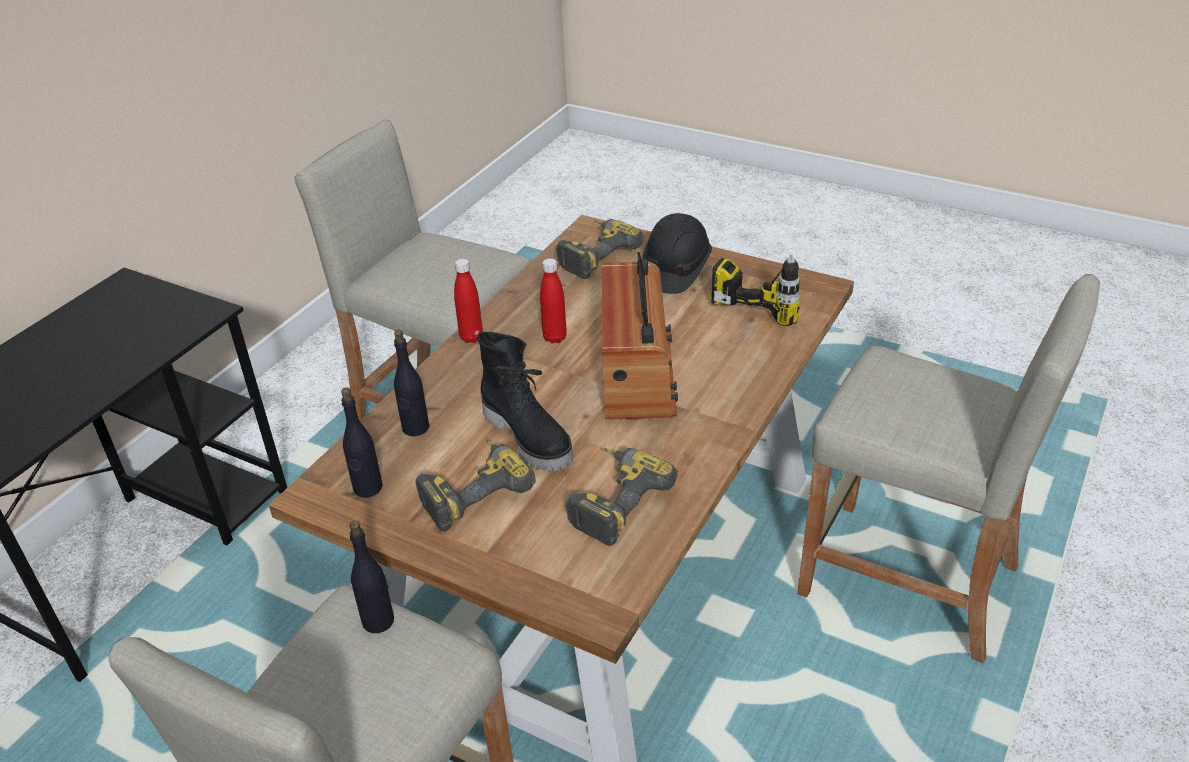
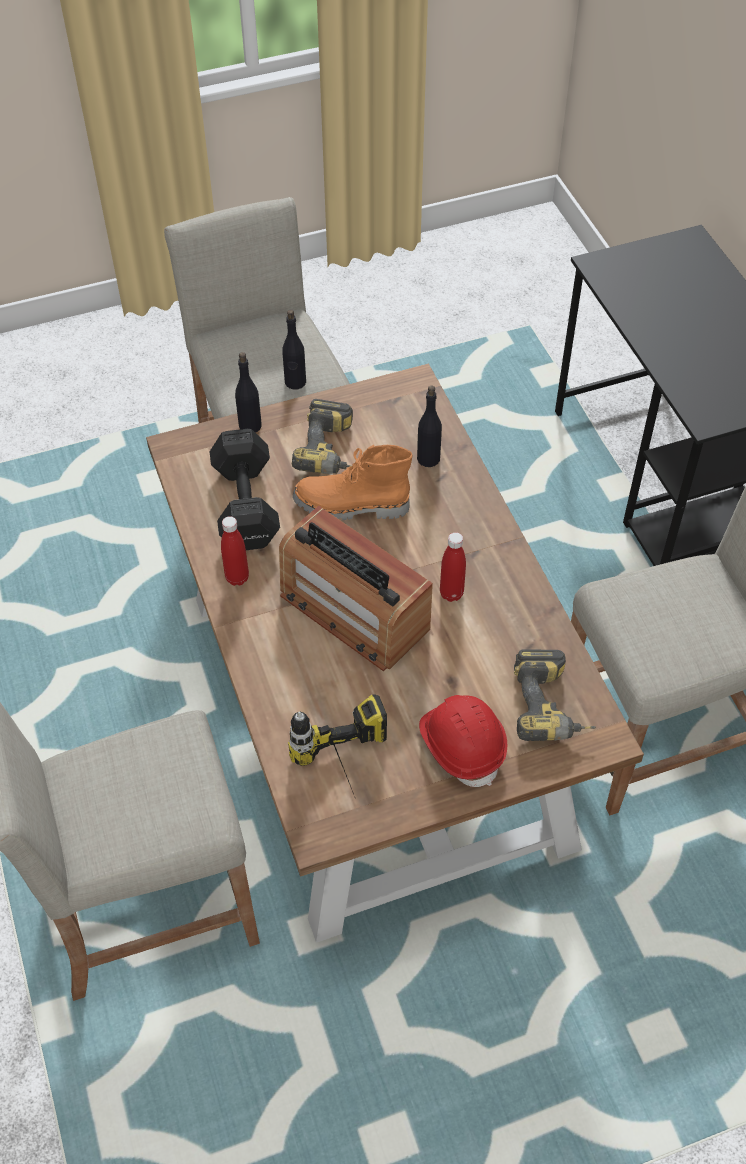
camera: 130 degrees right, 15 degrees up
(367, 488) = (392, 408): black bottle -> black bottle (250, 425)
(471, 337) = (507, 546): red bottle -> red bottle (237, 578)
(529, 437) = (351, 506): black boot -> orange boot
(613, 500) = (245, 507): power drill -> black dumbbell
(675, 270) = (462, 745): black hard hat -> red hard hat

